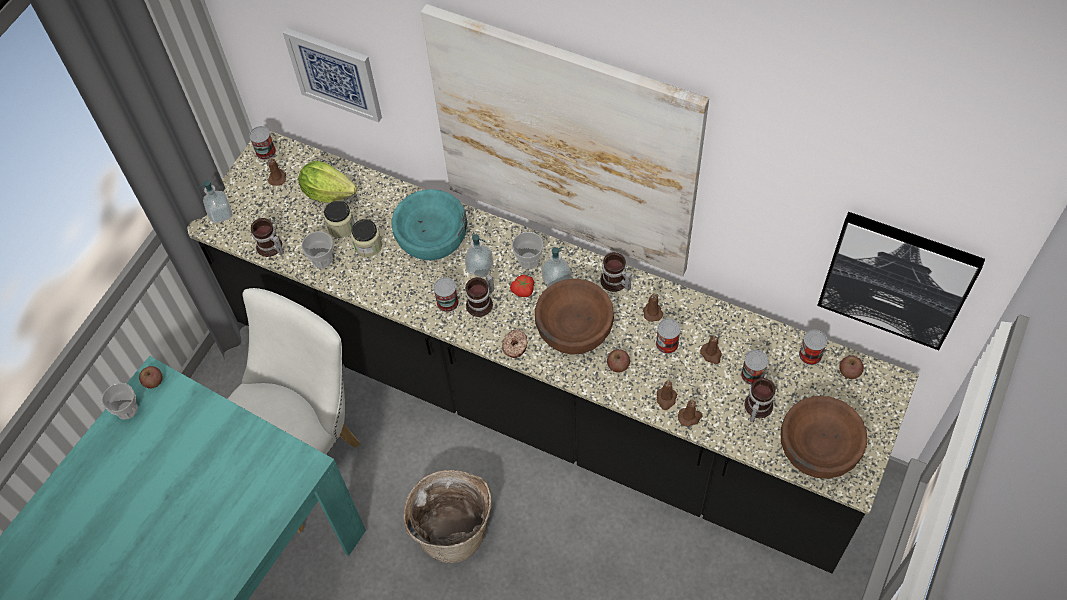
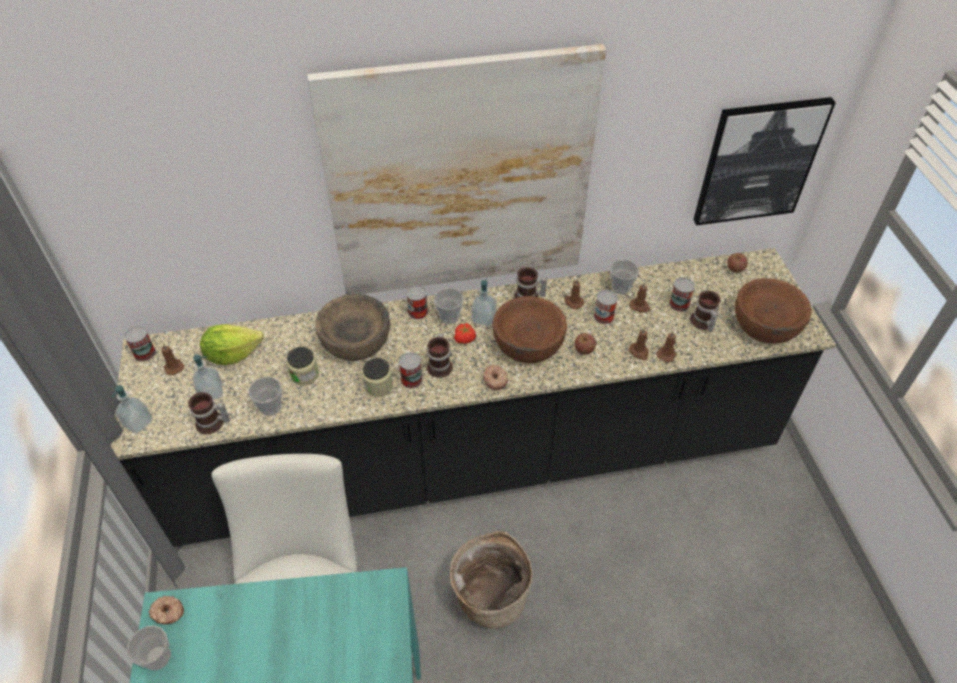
camera: 40 degrees left, 10 degrees down
(153, 381) = (168, 613): apple -> donut
(335, 73) = (205, 223): picture -> none
(341, 227) = (267, 373): jar -> jar (378, 386)
(432, 237) = (356, 340): turquoise bowl -> brown bowl
(479, 267) = (415, 341): soap dispenser -> soap dispenser (211, 392)
(712, 323) = (621, 287): none -> cup
(810, 355) = (701, 272): can -> can (417, 312)

